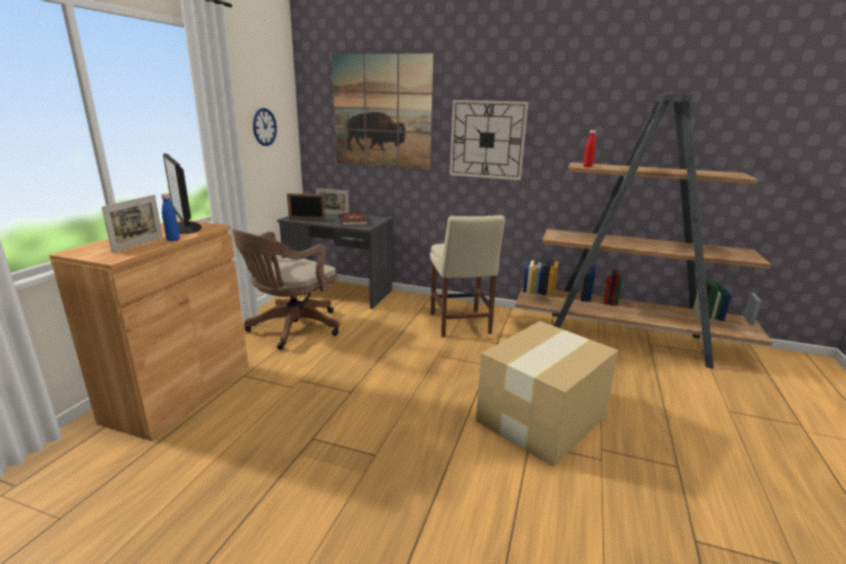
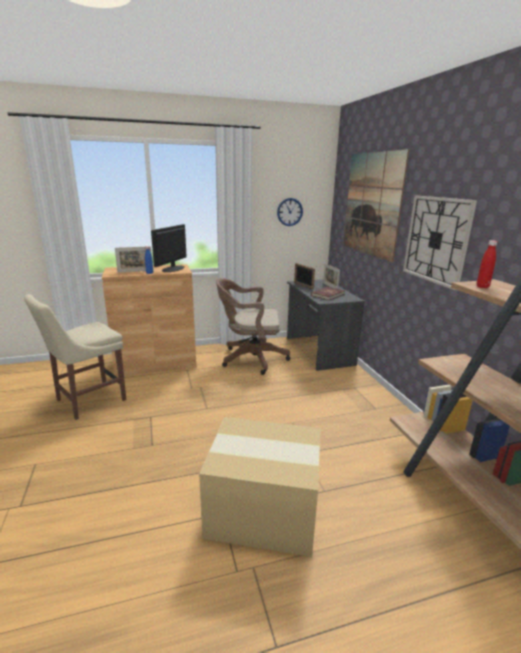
camera: 55 degrees right, 0 degrees up
(460, 324) = (354, 414): beige chair -> beige chair (87, 401)

